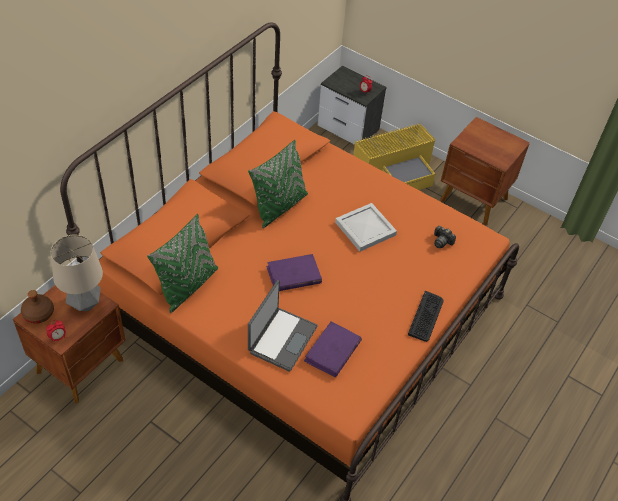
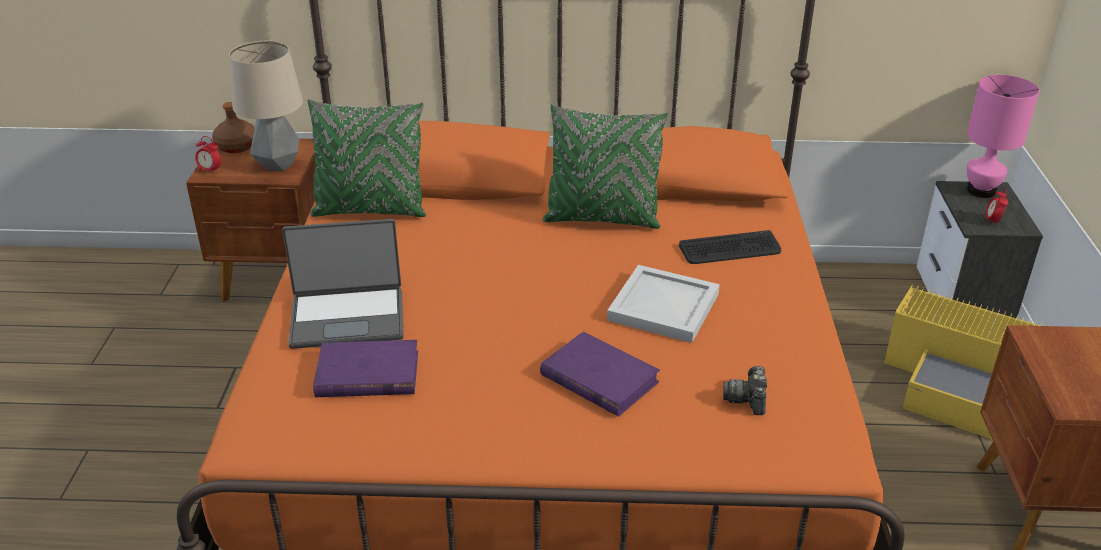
camera: 60 degrees right, 15 degrees down
(293, 275) = (483, 280): purple book -> purple book (598, 378)
(341, 77) = (981, 190): none -> pink table lamp
(426, 316) = (545, 448): keyboard -> keyboard (730, 249)

